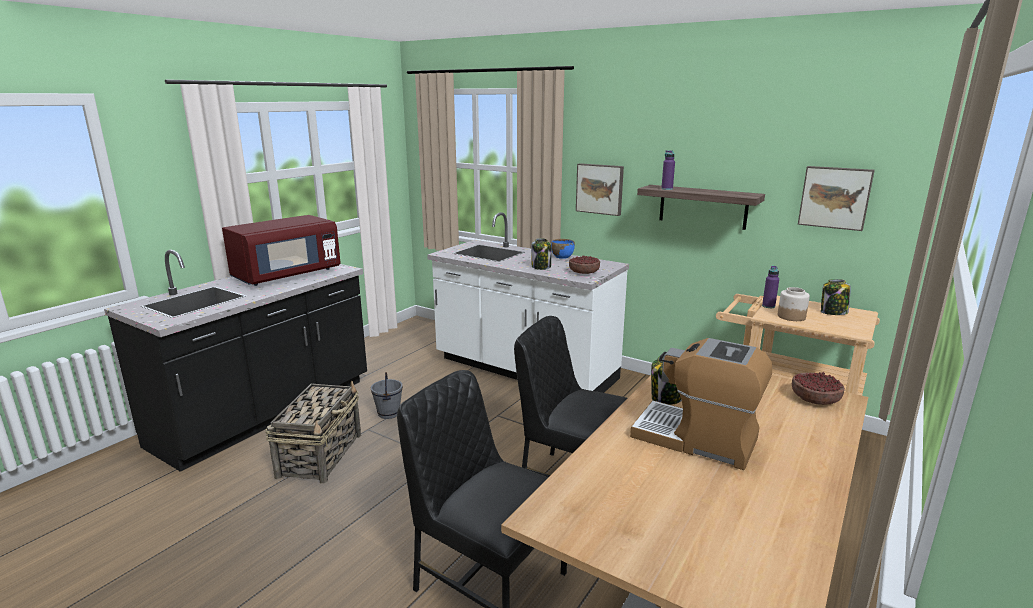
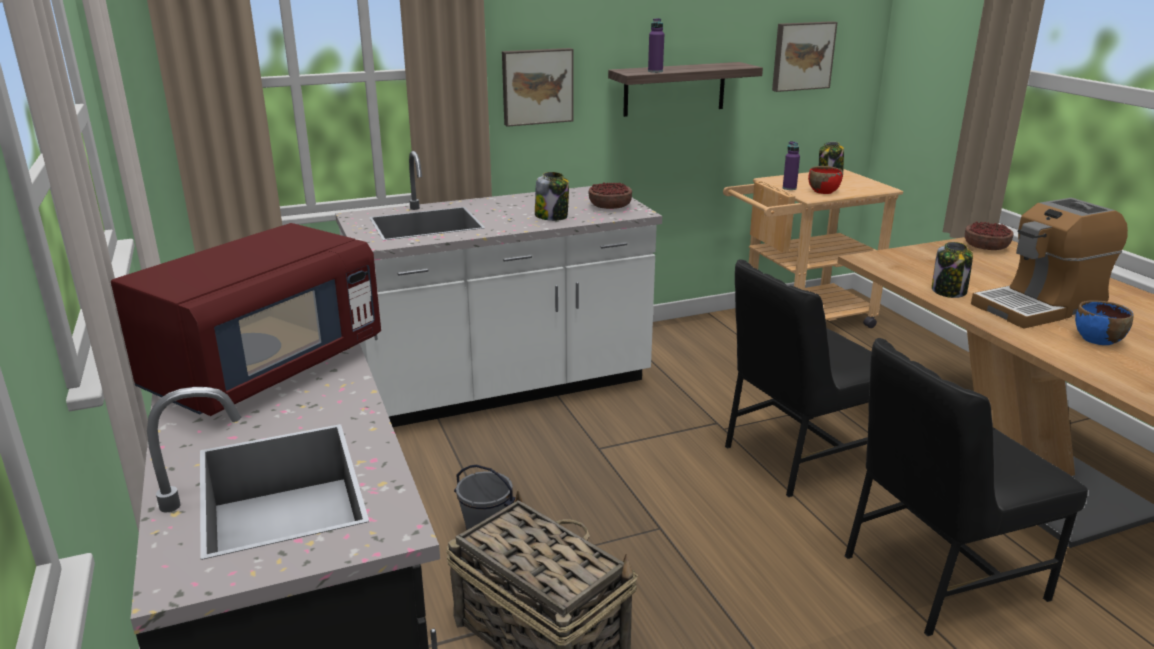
camera: 55 degrees left, 5 degrees up
(287, 275) = (265, 370): red microwave -> red microwave turned 45 degrees clockwise
(562, 256) = (525, 198): blue bowl -> blue bowl (1097, 339)
(791, 316) = (823, 191): jar -> red bowl

